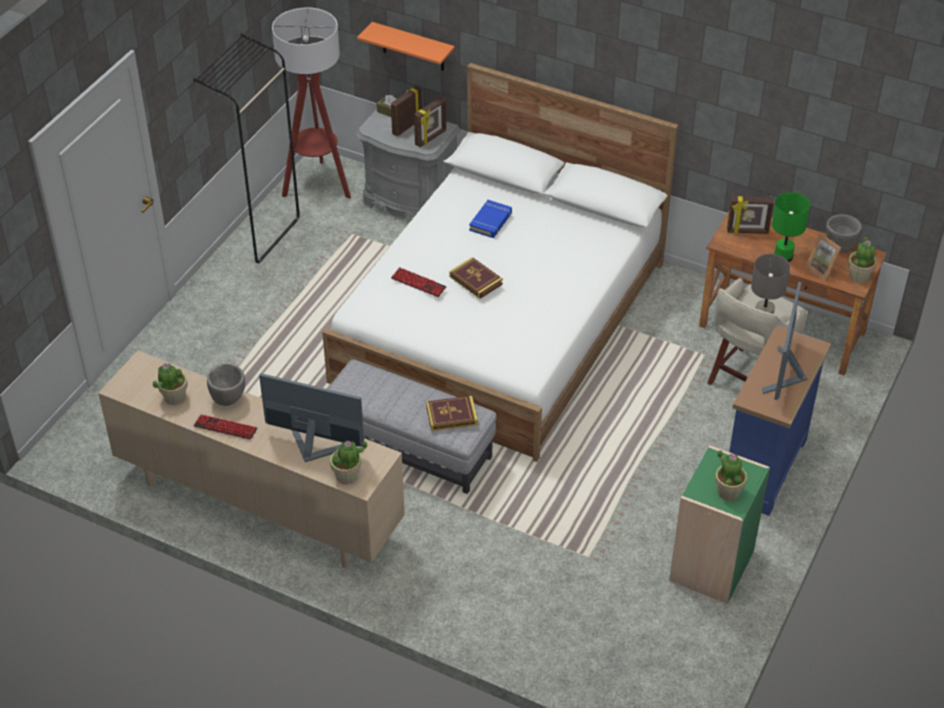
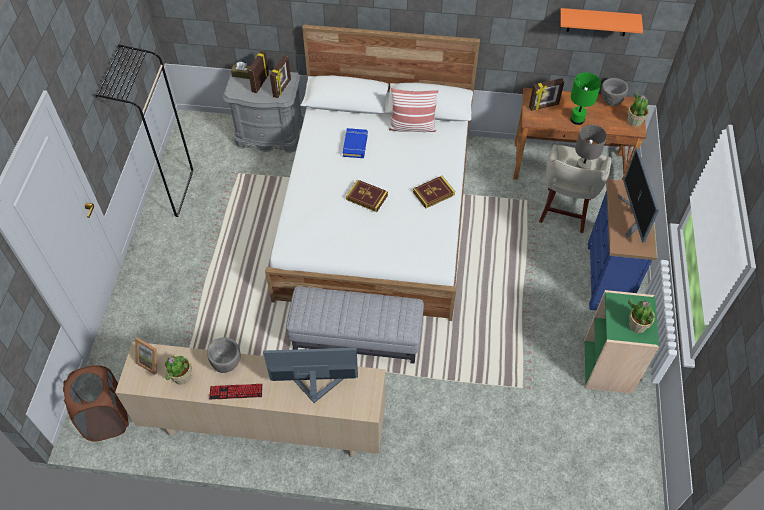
camera: 20 degrees left, 10 degrees up
(87, 449) = (106, 418): none -> brown laundry basket
(318, 185) = (195, 139): floor lamp -> none
(347, 476) = (353, 404): potted plant -> none
(413, 47) = (252, 21): orange shelf -> orange shelf (598, 22)
(418, 283) = (326, 212): keyboard -> none
(451, 415) = (393, 314): book -> book (433, 193)
(572, 219) = (412, 127): none -> pillow
(823, 269) = (608, 122): picture frame -> picture frame (152, 361)

